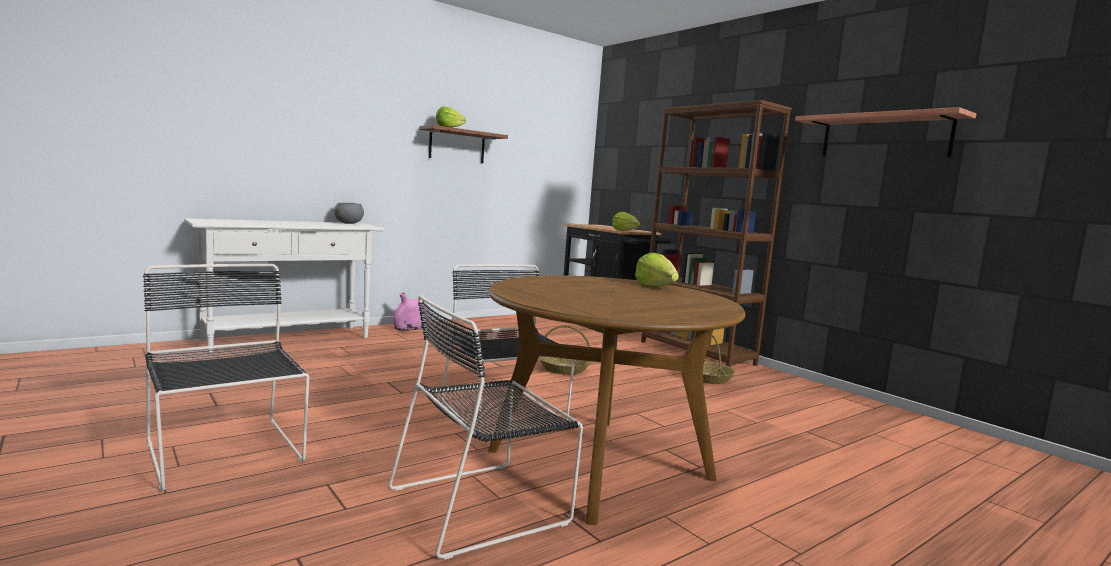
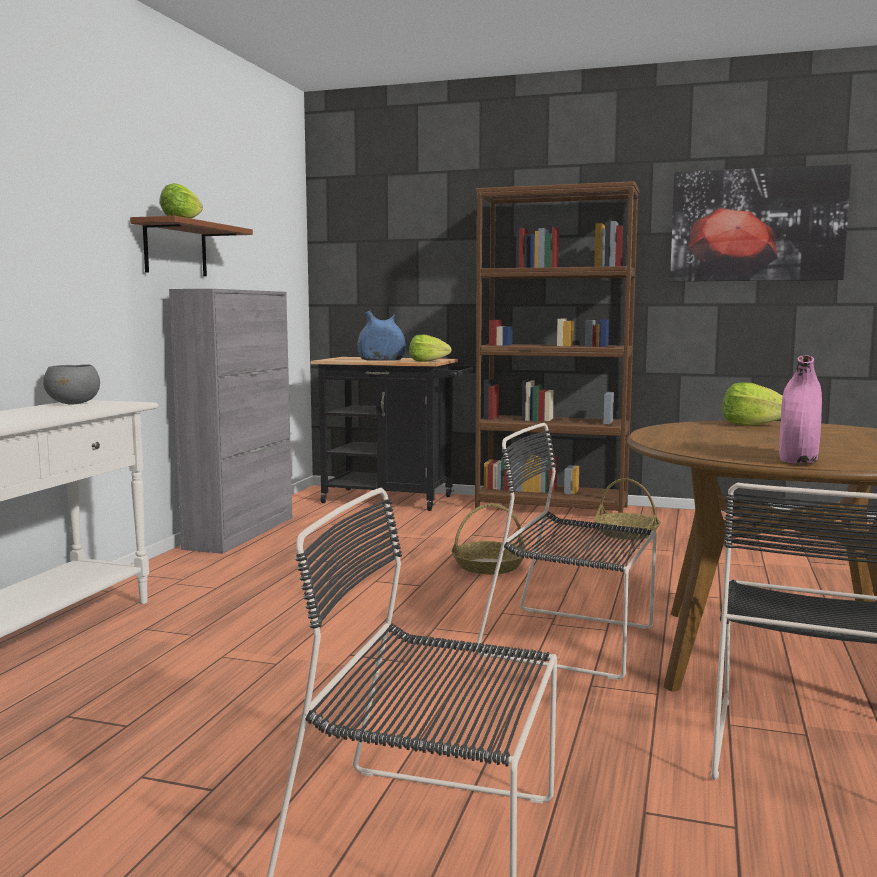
camera: 35 degrees left, 0 degrees up
(410, 329) = (175, 570): pink vase -> pink vase (797, 458)
(482, 321) = (241, 532): none -> grey cabinet
(602, 227) = (381, 360): none -> blue vase
(884, 137) = (757, 225): shelf -> picture

